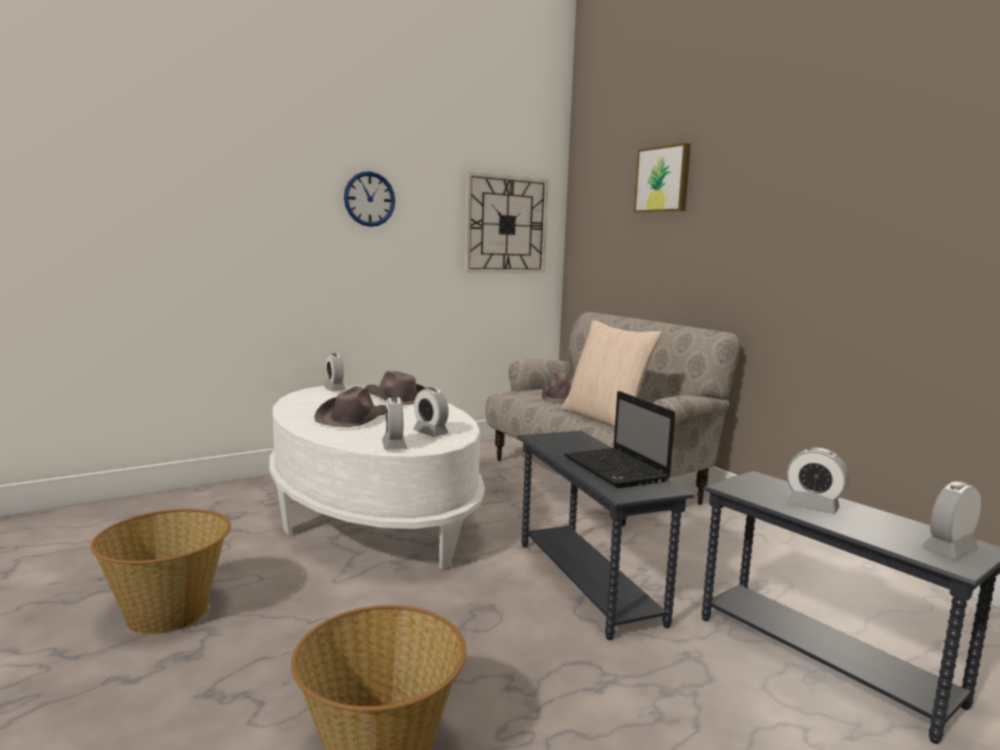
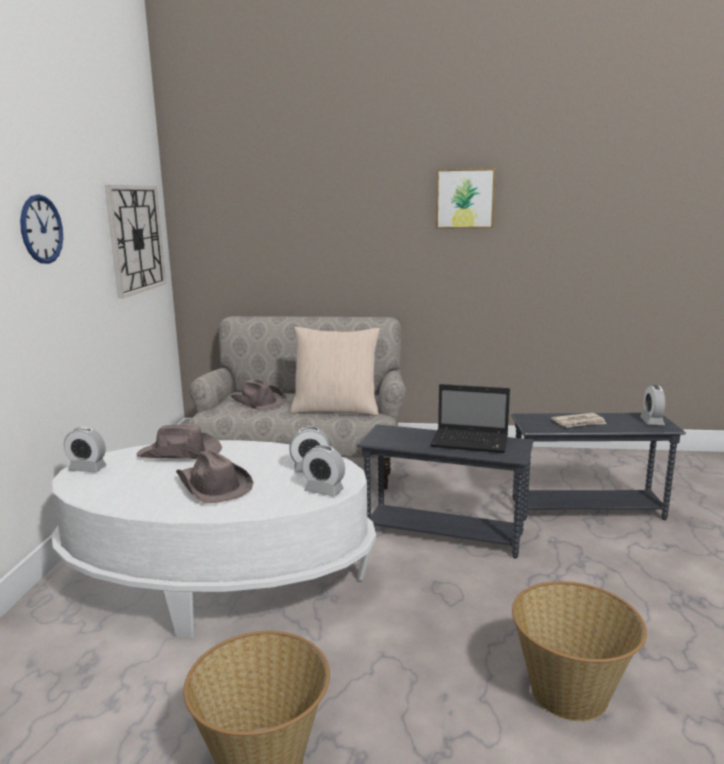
camera: 50 degrees left, 5 degrees up
(663, 179) = (297, 191): picture -> picture (464, 198)
(813, 506) = (579, 423): alarm clock -> newspaper

